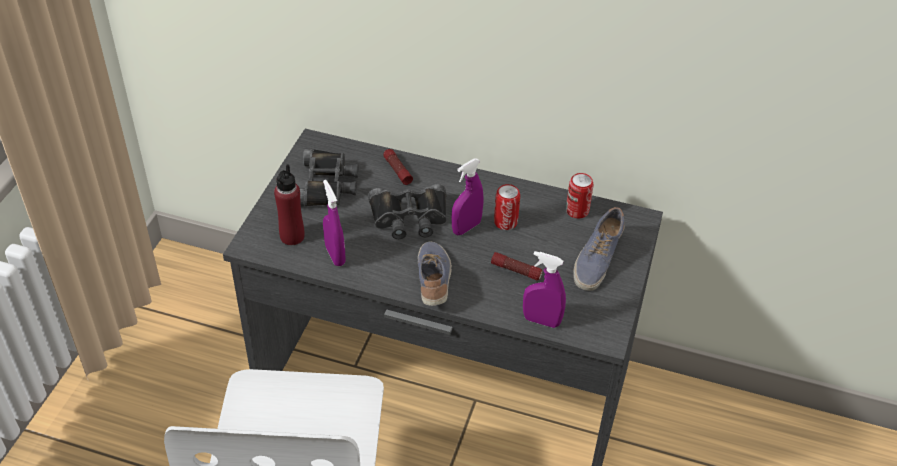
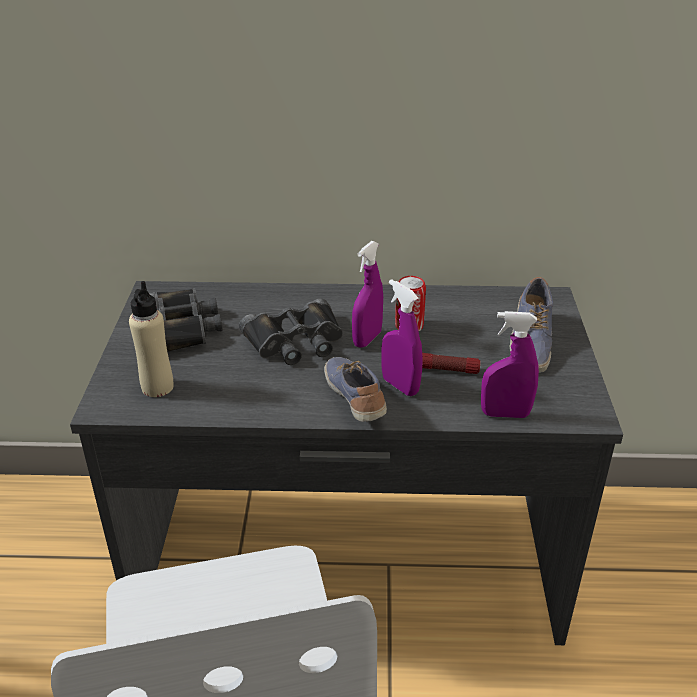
camera: 15 degrees left, 10 degrees down
(292, 236) = (157, 387): red bottle -> beige bottle
(335, 255) = (220, 396): purple spray bottle -> purple spray bottle (400, 386)
(397, 171) = (262, 300): flashlight -> none
(577, 211) = (481, 302): can -> none

